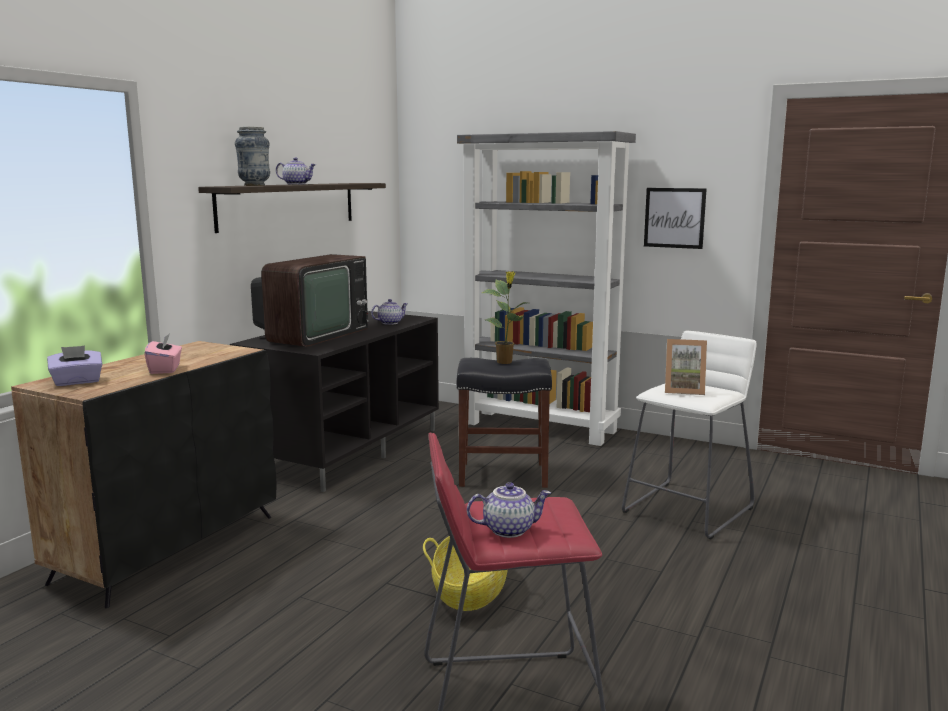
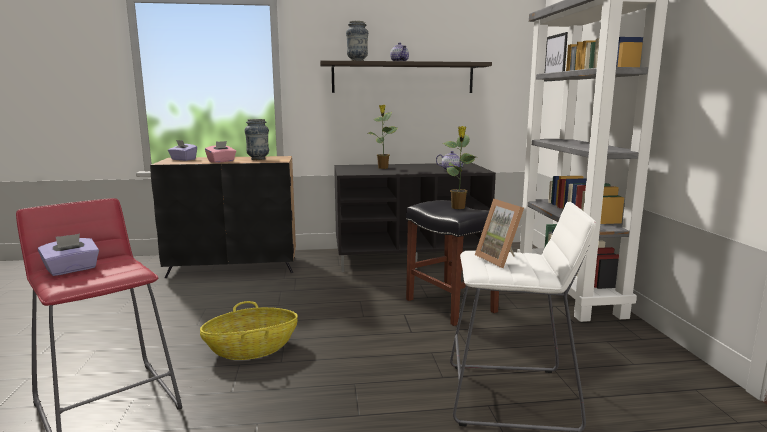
camera: 55 degrees right, 0 degrees up
(192, 354) = (258, 159): none -> vase
(312, 335) = (383, 168): television -> potted plant
(509, 529) = (72, 269): teapot -> purple tissue box
(674, 218) = (708, 81): picture -> picture (555, 58)

